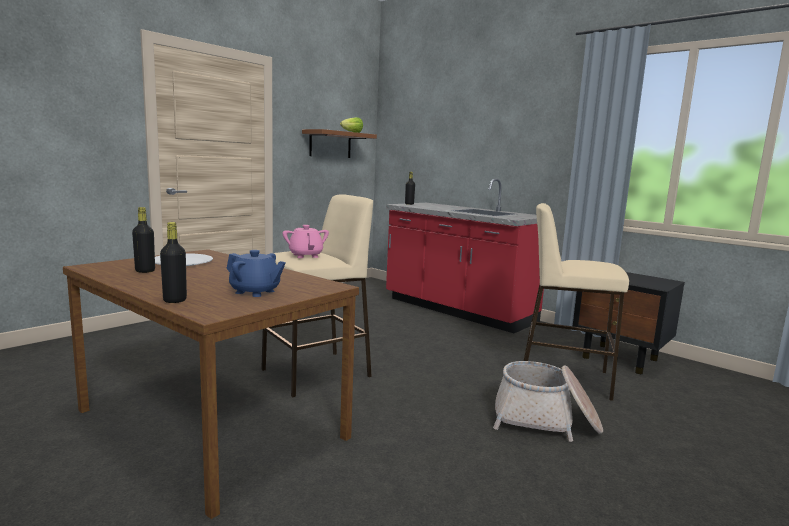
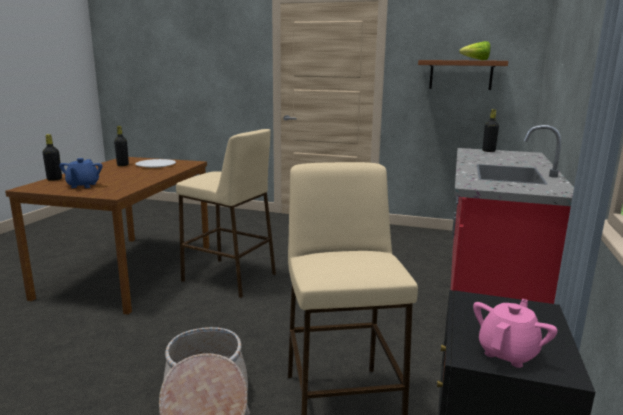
camera: 65 degrees right, 5 degrees up
(305, 255) = (208, 176): pink teapot -> pink teapot (508, 353)

